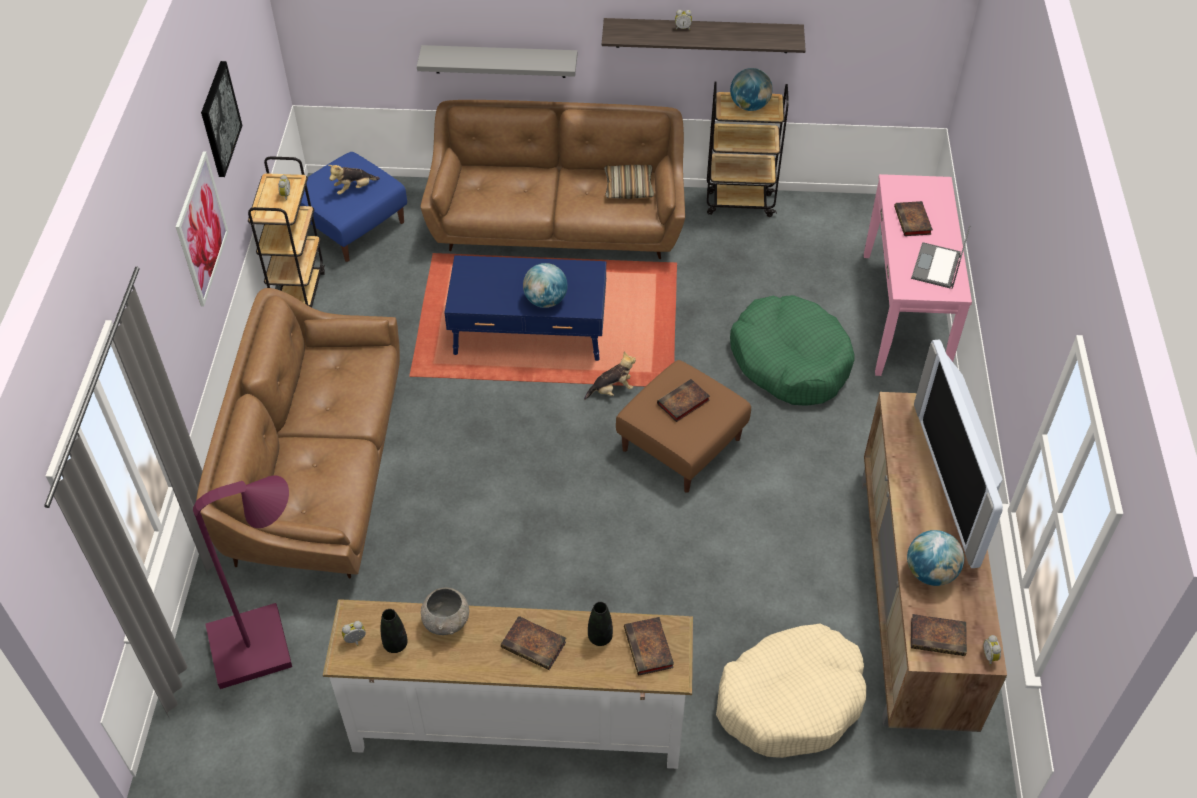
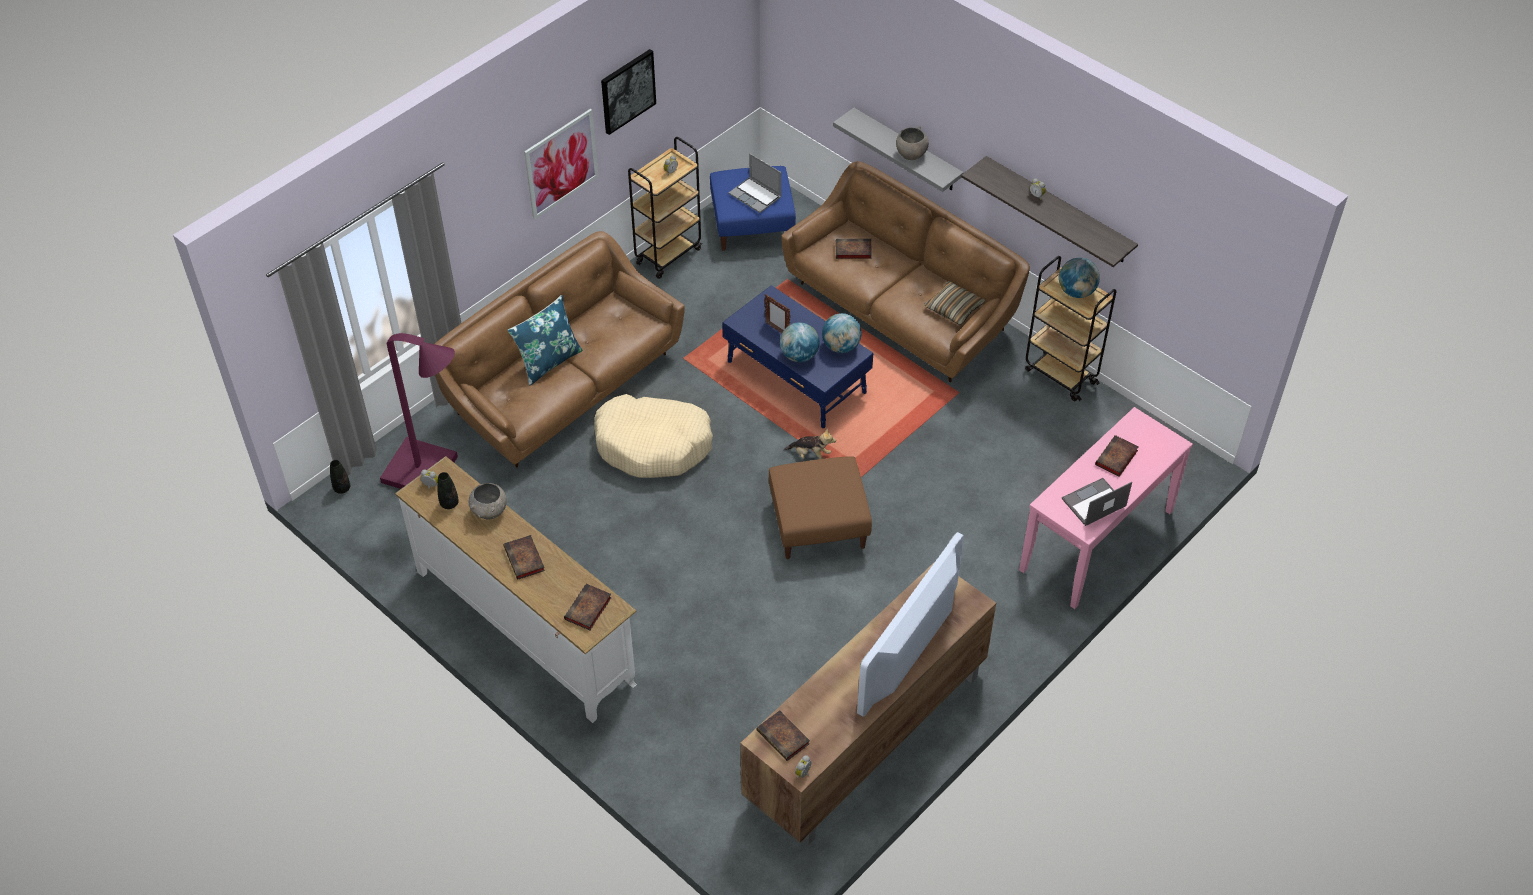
camera: 40 degrees right, 0 degrees up
(309, 449) = (548, 361): none -> blue pillow
(354, 189) = (756, 196): plush toy -> laptop
(502, 290) = (777, 330): none -> picture frame
(516, 58) = (911, 154): none -> grey bowl
(600, 637) = (567, 582): black vase -> black vase (342, 488)
(682, 403) = (820, 487): book -> book (852, 251)
(790, 361) = (964, 518): green dog bed -> none
(790, 699) = (708, 736): beige dog bed -> beige dog bed (653, 445)
(930, 573) = (826, 697): globe -> globe (841, 346)

